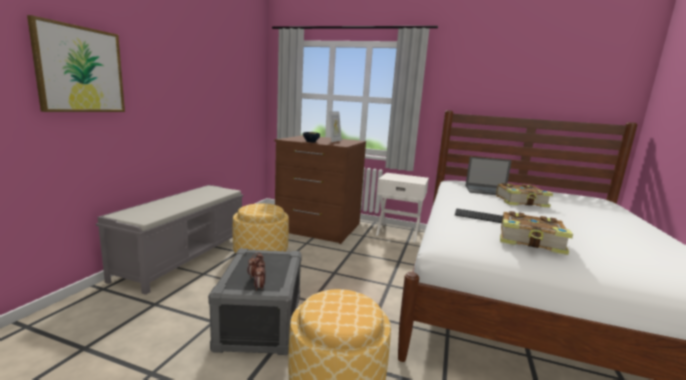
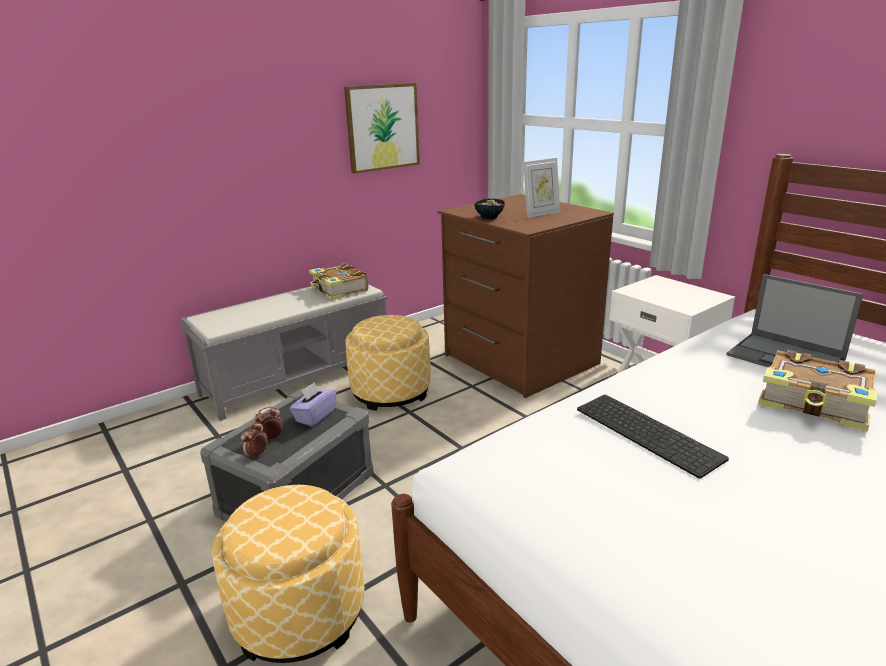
camera: 35 degrees right, 10 degrees up
(80, 70) = (146, 141): picture -> picture (382, 127)
(271, 260) = (315, 416): none -> purple tissue box
(531, 242) = (625, 506): book -> book (339, 290)

